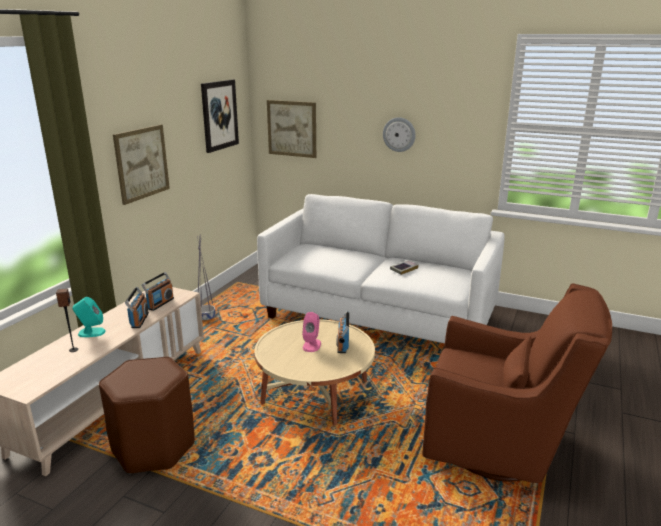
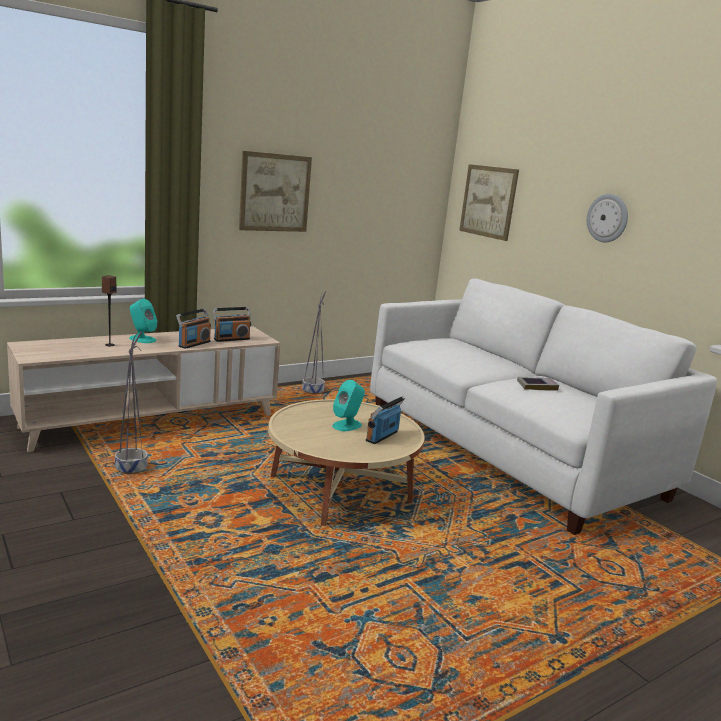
camera: 30 degrees right, 5 degrees down
(154, 447) = (132, 469): brown stool -> grey planter
(219, 115) = (400, 169): picture -> none
(312, 345) = (347, 425): pink speaker -> turquoise speaker
(500, 447) = (506, 640): brown armchair -> none

